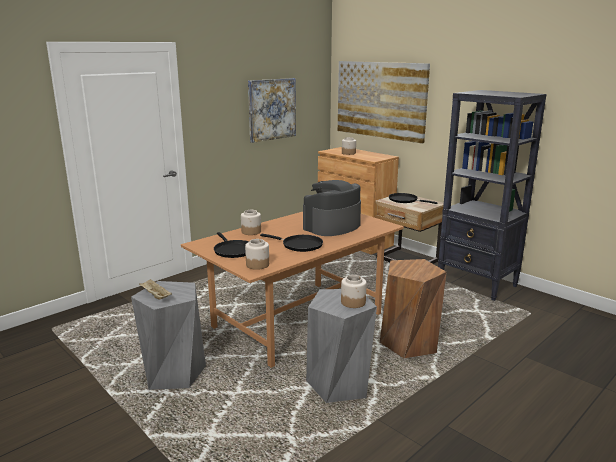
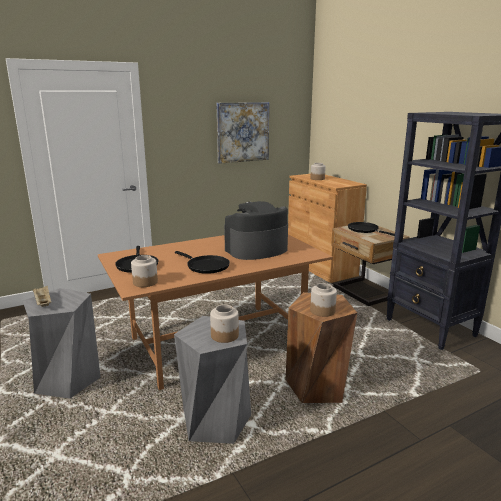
camera: 15 degrees right, 0 degrees up
(251, 232) = (173, 248): jar -> jar (323, 311)
(380, 100) = (353, 125): picture -> none

